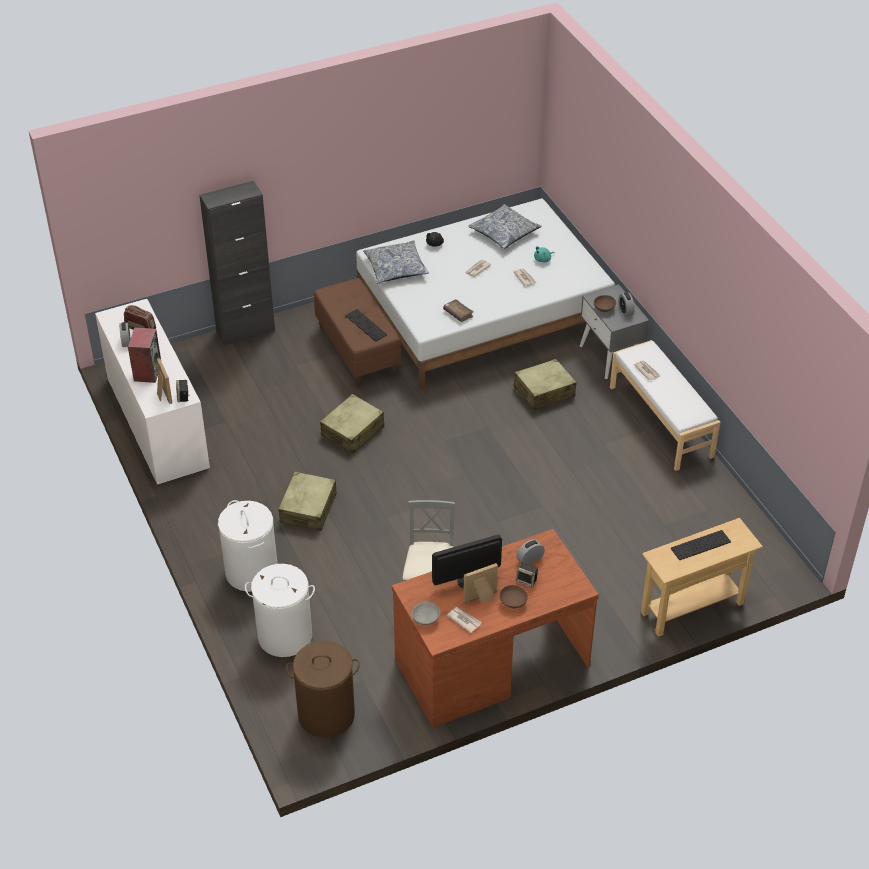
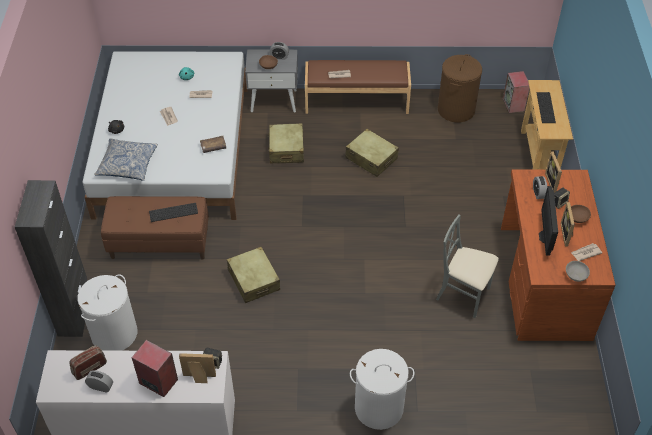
camera: 65 degrees left, 5 degrees up
(284, 636) = (462, 407): white laundry basket -> white laundry basket (114, 334)
(308, 508) = (326, 341): beige suitcase -> beige suitcase (371, 158)
(326, 714) = (556, 406): brown laundry basket -> brown laundry basket (456, 109)
(504, 233) = (137, 86): pillow -> none
(555, 569) = (553, 183): none -> picture frame
(661, 421) = (356, 101): white bench -> brown bench
(767, 562) = (514, 105): none -> speaker

